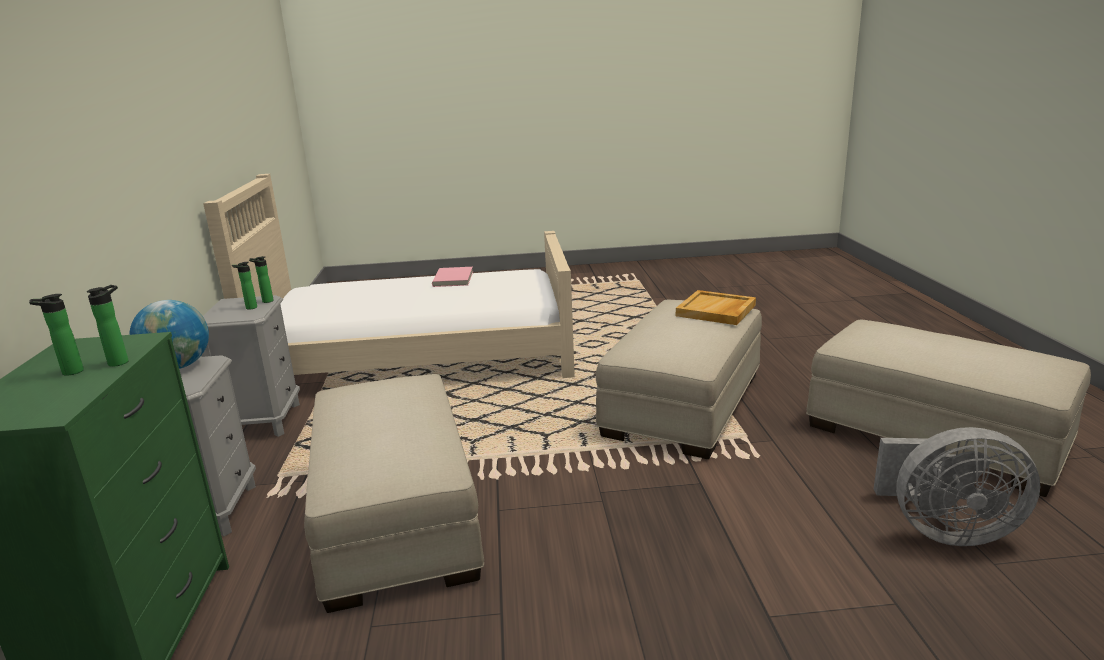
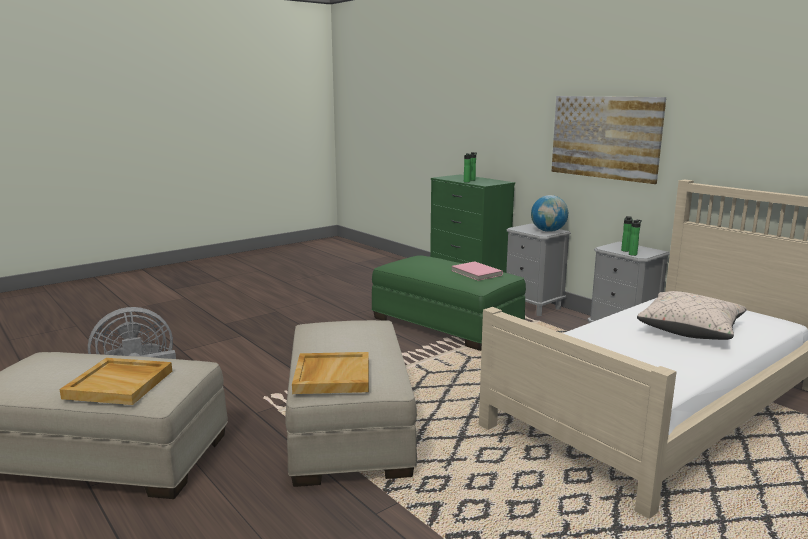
camera: 145 degrees right, 5 degrees down
(129, 177) = (604, 137): none -> picture
(386, 293) = (690, 330): none -> beige pillow
(396, 516) = (446, 323): beige ottoman -> green ottoman
(454, 279) = (687, 361): pink book -> pink book (475, 273)
(910, 335) = (120, 384): none -> beige tray

